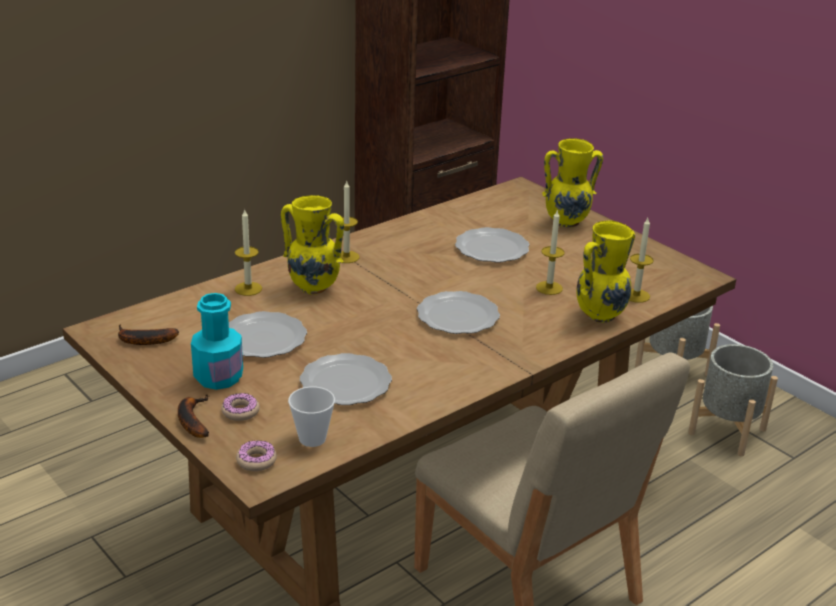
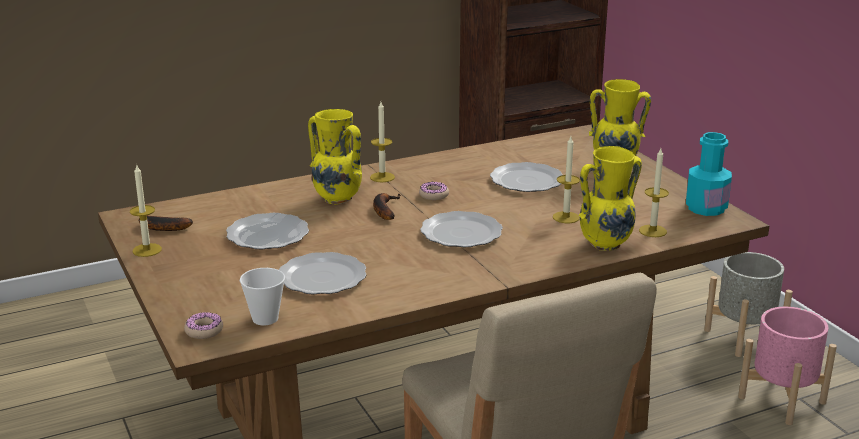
camera: 15 degrees right, 5 degrees down
(192, 420) = (166, 292): banana -> banana (384, 209)
(218, 377) = (209, 262): turquoise bottle -> turquoise bottle (706, 208)
(240, 411) = (213, 290): donut -> donut (434, 195)
(248, 289) = (277, 195): candle -> candle (147, 250)
(726, 431) = (781, 399): grey planter -> pink planter

